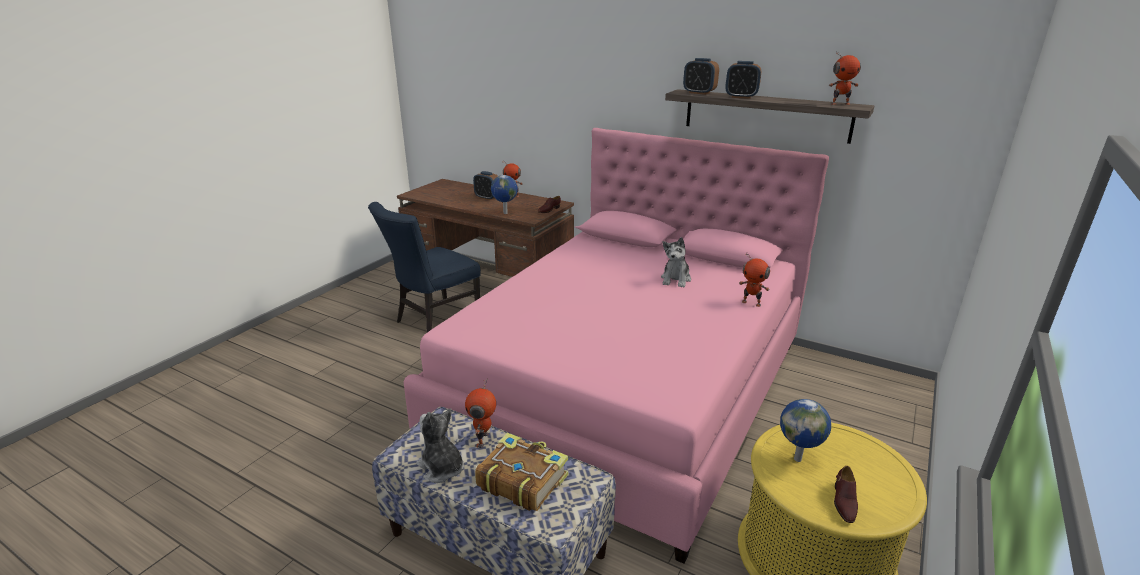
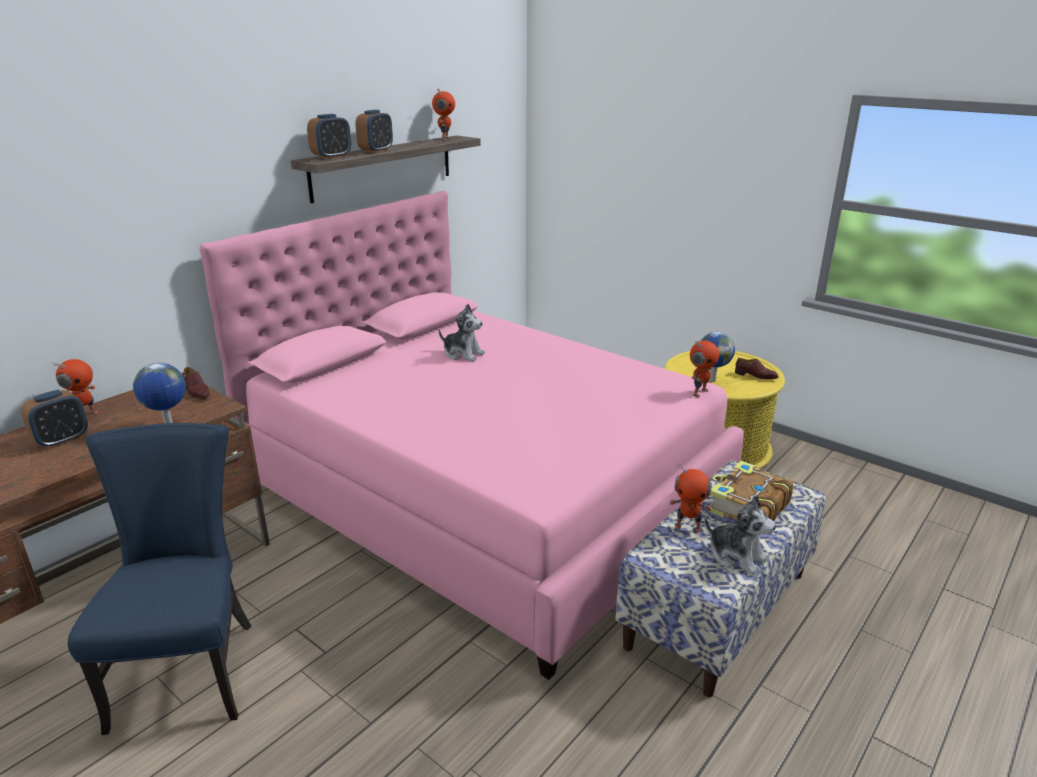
camera: 80 degrees left, 0 degrees up
(434, 320) = (189, 667): blue chair -> blue chair turned 150 degrees counterclockwise
(441, 468) = (737, 556): plush toy -> plush toy turned 105 degrees counterclockwise
(751, 303) = (530, 332): toy robot -> toy robot (699, 392)

